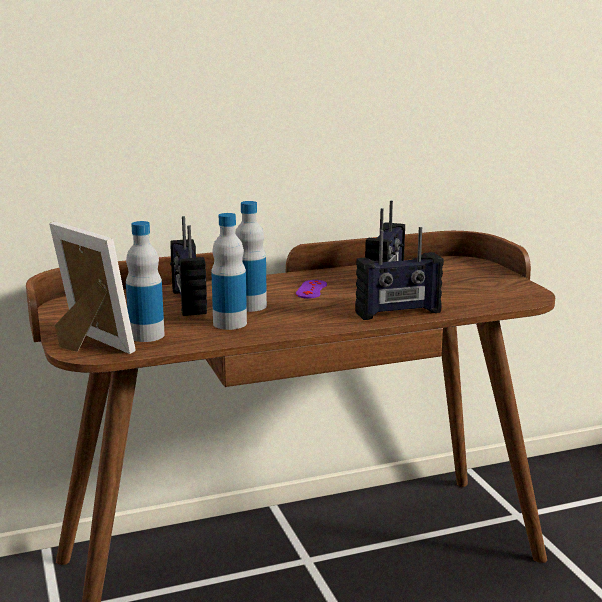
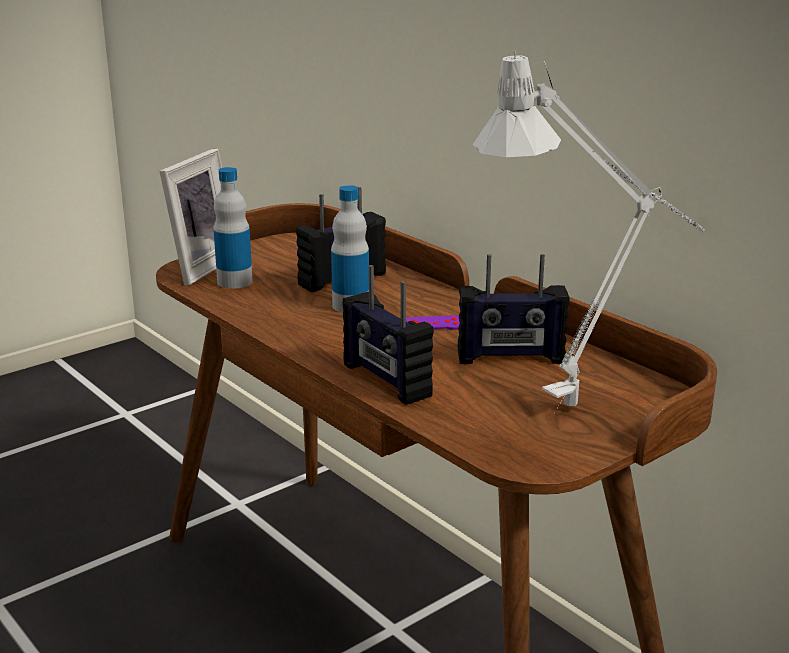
camera: 70 degrees right, 5 degrees up
(230, 323) = (289, 306): bottle -> none
(462, 276) = (584, 404): none -> grey table lamp

